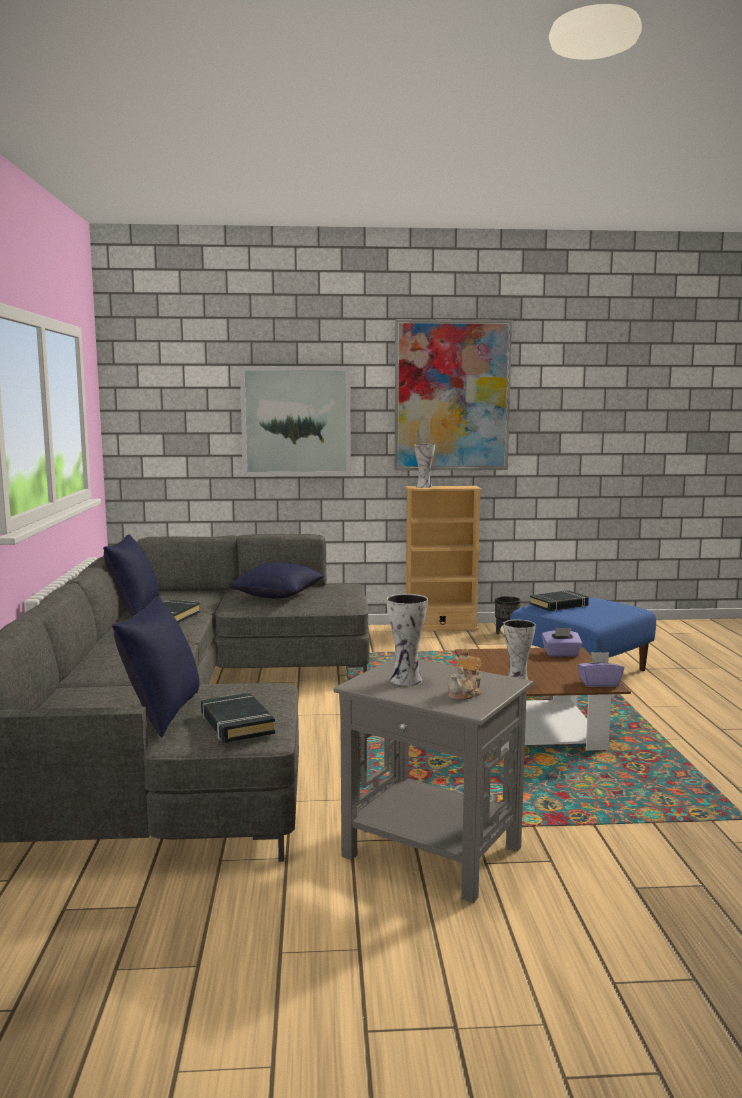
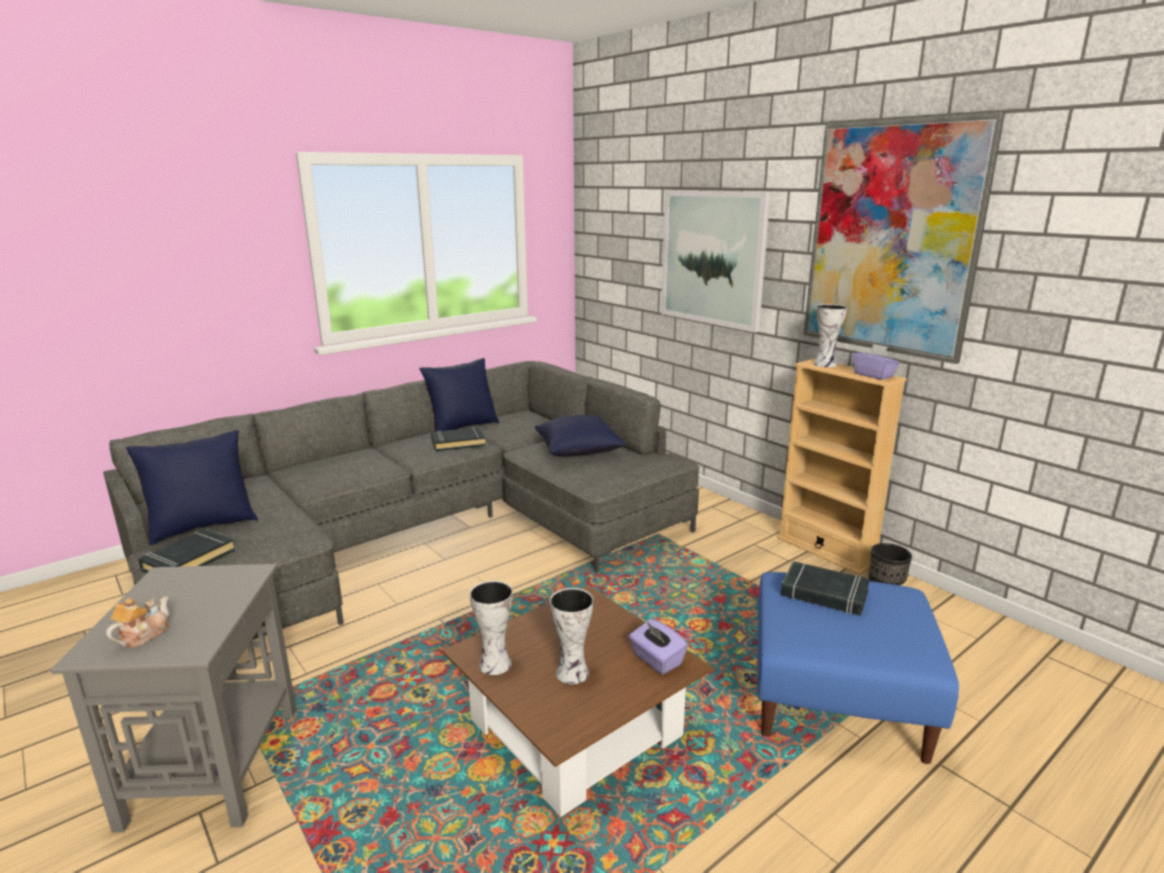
camera: 55 degrees right, 10 degrees up
(407, 680) = (182, 593): vase -> vase (572, 674)
(465, 693) = (143, 635): teapot -> teapot turned 120 degrees clockwise
(599, 683) = (562, 726): purple tissue box -> purple tissue box (873, 375)

